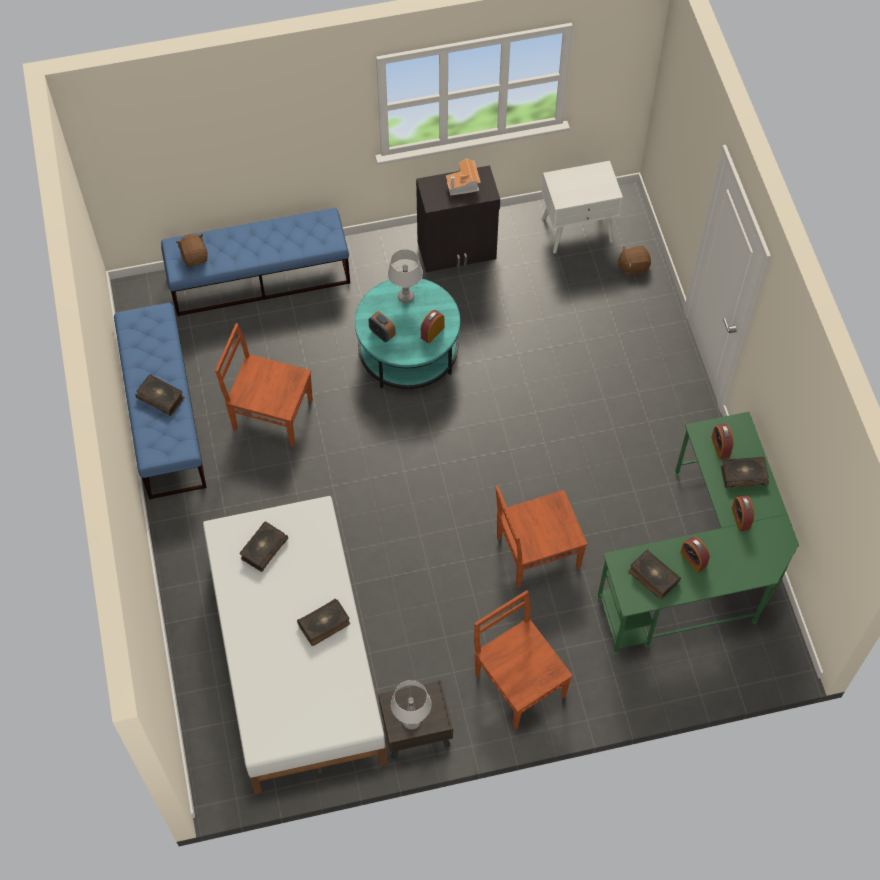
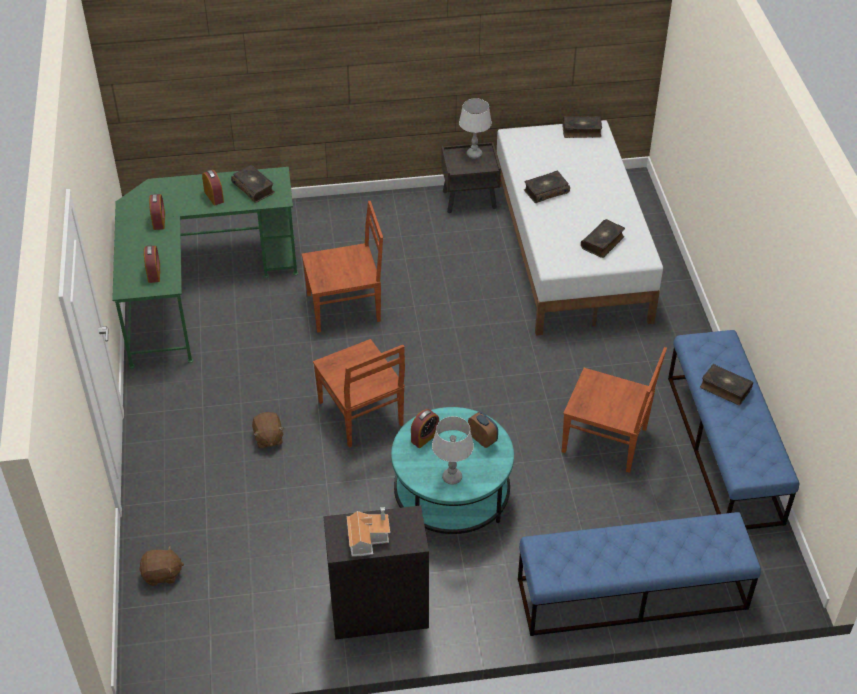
camera: 175 degrees left, 15 degrees down
(195, 257) = (713, 539): brown plush toy -> brown plush toy (268, 438)
(519, 683) = (379, 223): brown chair -> brown chair (361, 415)
(577, 229) = (217, 629): white nightstand -> none
(743, 475) = (142, 250): book -> book (581, 131)

